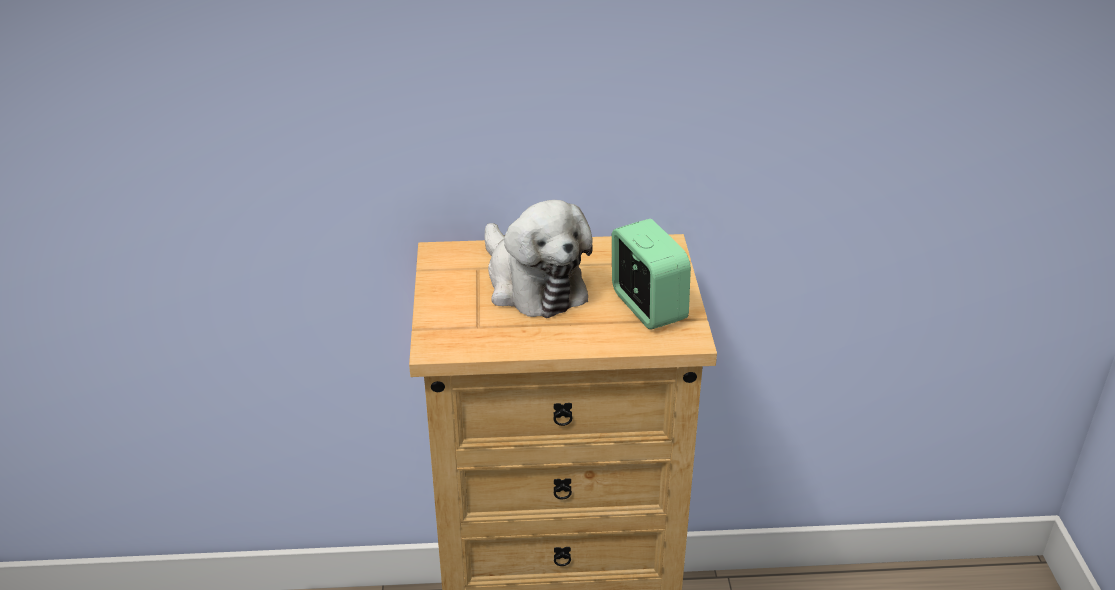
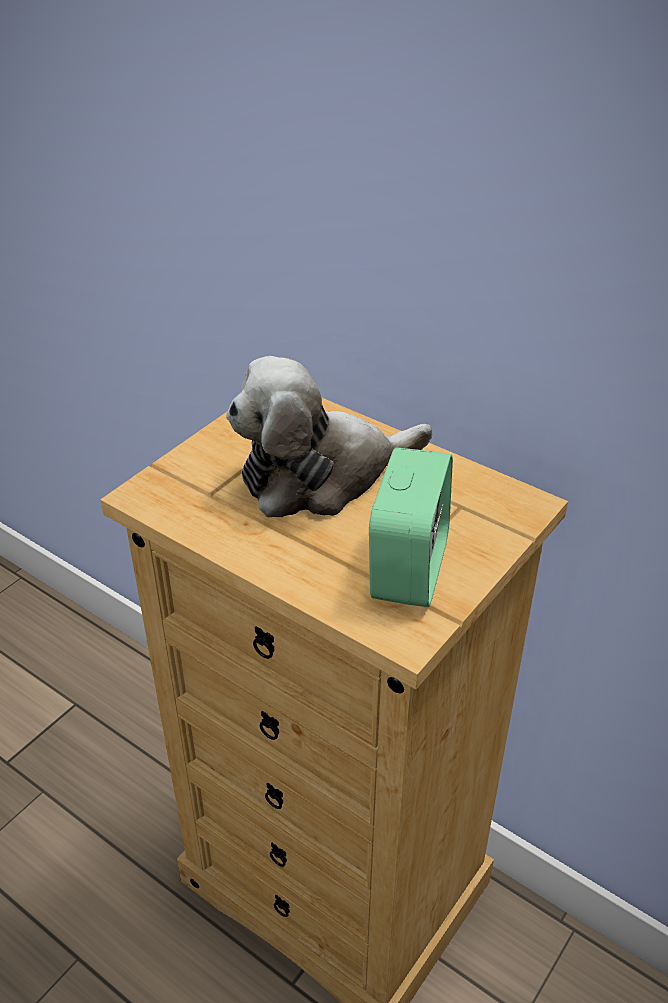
camera: 40 degrees right, 5 degrees up
(532, 284) = (321, 476): plush toy -> plush toy turned 60 degrees clockwise

